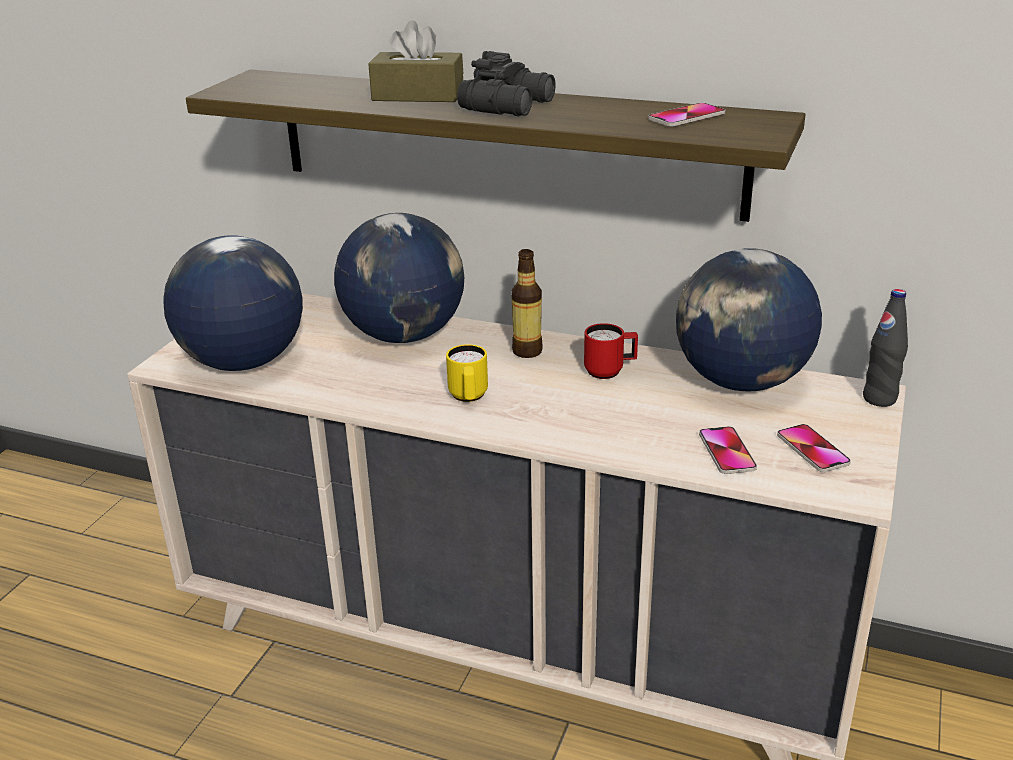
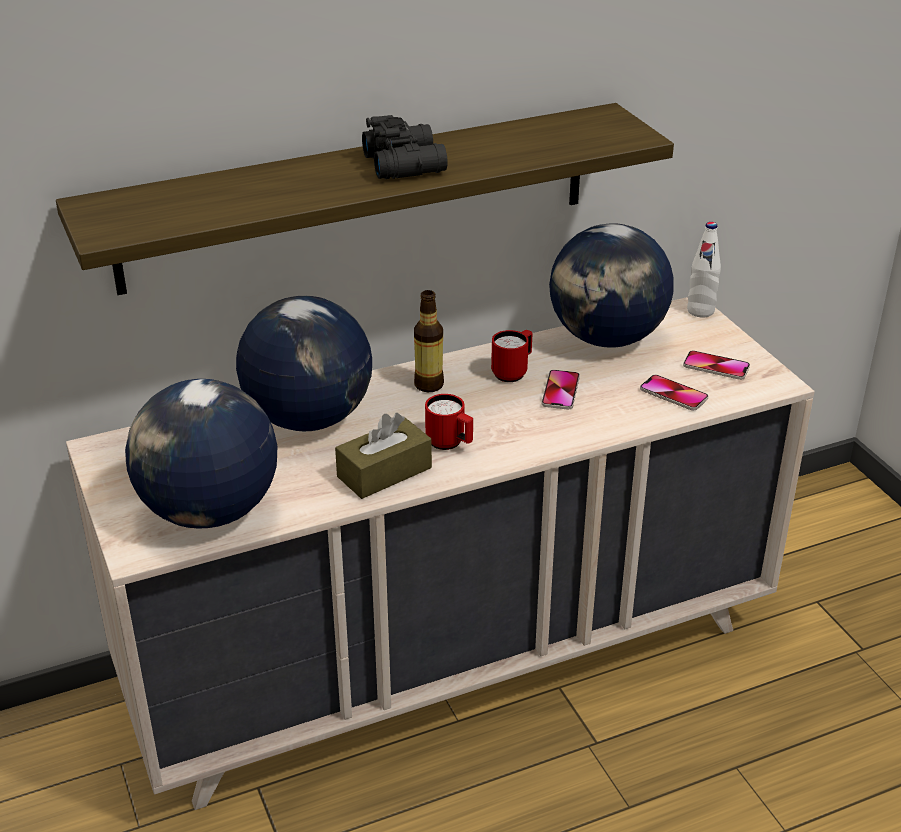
camera: 45 degrees left, 5 degrees up
(418, 95) = (304, 177): brown tissue box -> brown tissue box (384, 472)
(468, 398) = (450, 444): yellow mug -> red mug
(686, 117) = (554, 132): phone -> phone (560, 391)
(879, 399) = (700, 311): black bottle -> white bottle

